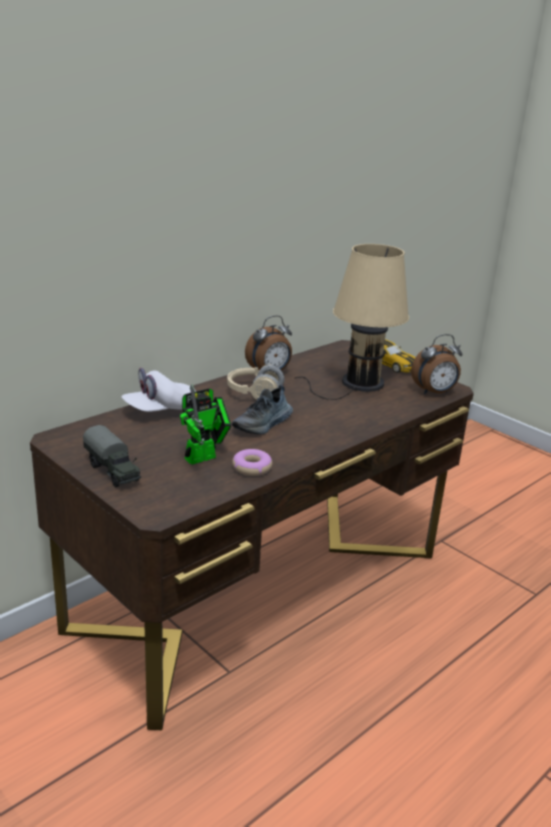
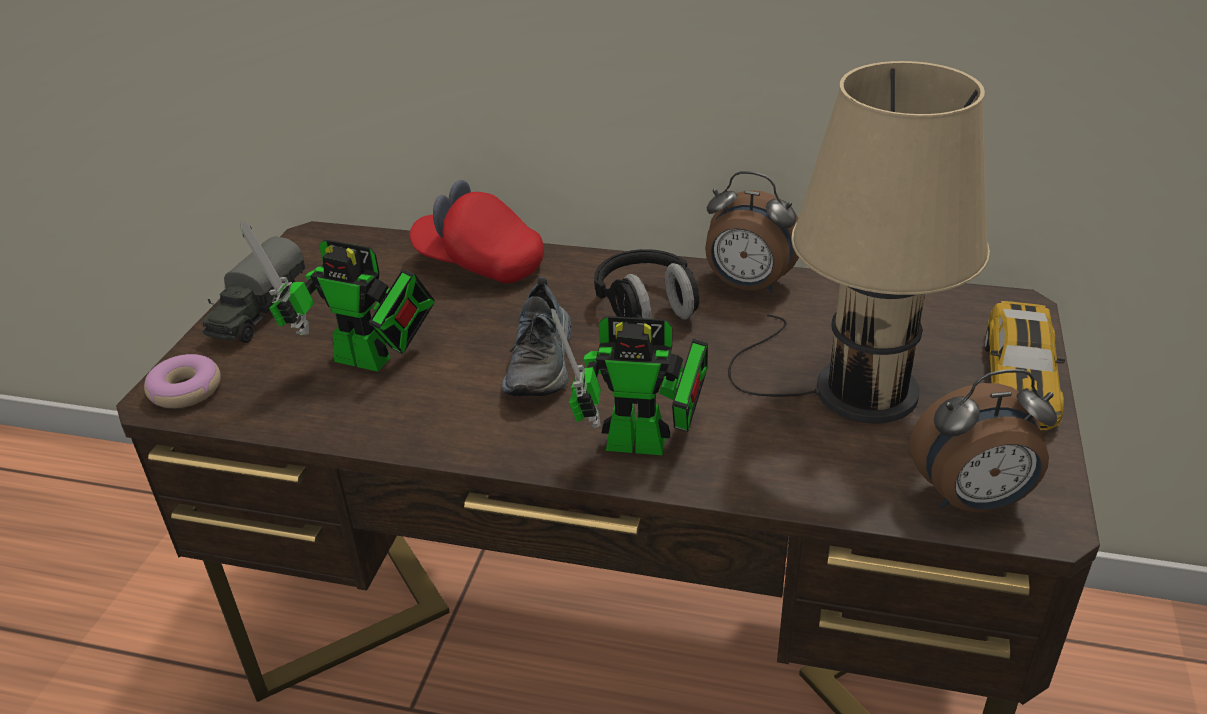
camera: 60 degrees right, 10 degrees up
(160, 410) = (479, 264): white cap -> red cap
(251, 468) = (375, 417): donut -> donut (186, 390)
(254, 394) = (646, 308): beige headphones -> black headphones
(263, 424) = (542, 363): shoe -> shoe turned 90 degrees counterclockwise
(344, 425) = (646, 444): none -> toy robot
(434, 392) = (972, 501): alarm clock -> alarm clock turned 45 degrees counterclockwise

